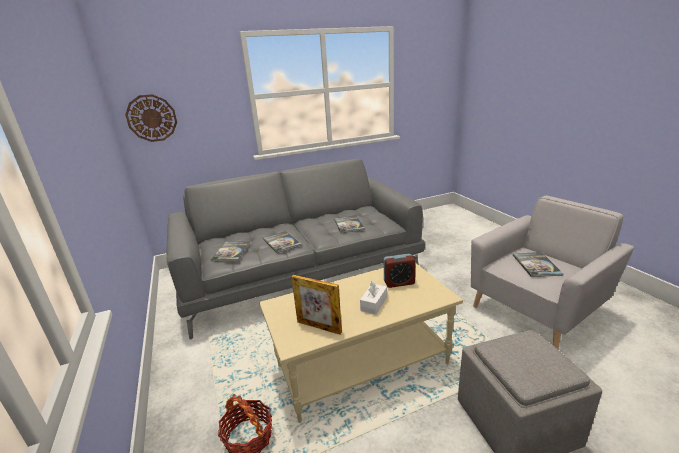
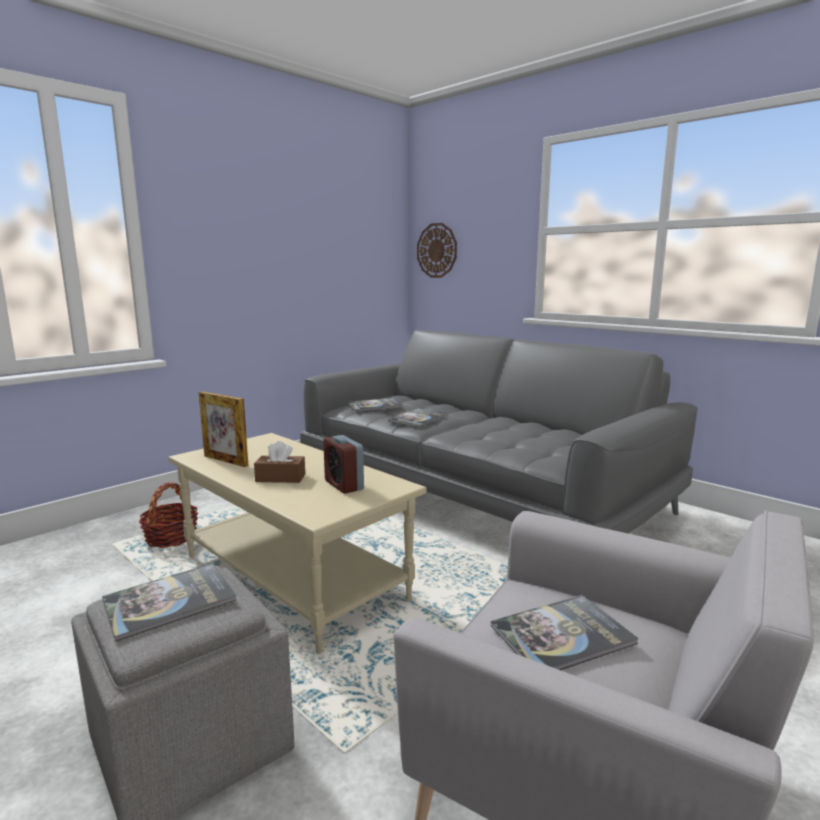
camera: 65 degrees right, 10 degrees down
(319, 327) = (225, 460): picture frame -> picture frame turned 60 degrees counterclockwise
(349, 224) = (515, 439): book -> book (169, 601)
(374, 304) = (280, 478): white tissue box -> brown tissue box

